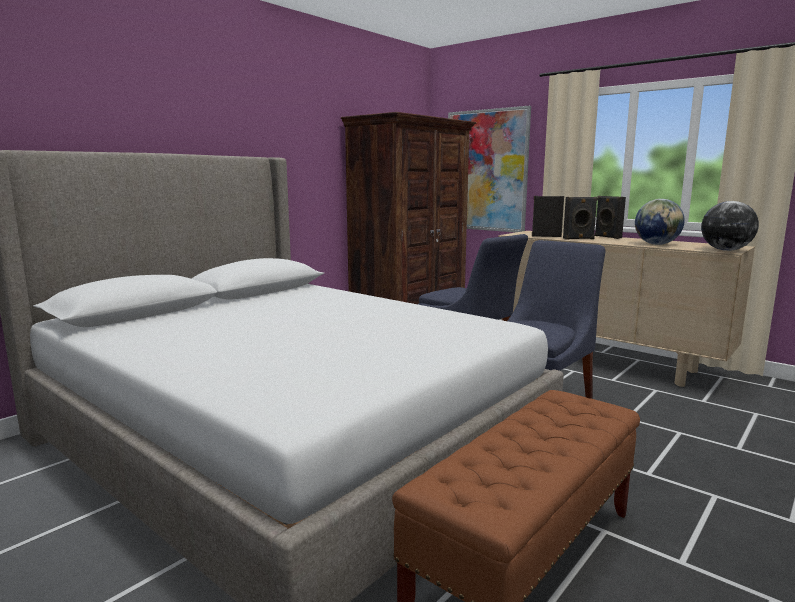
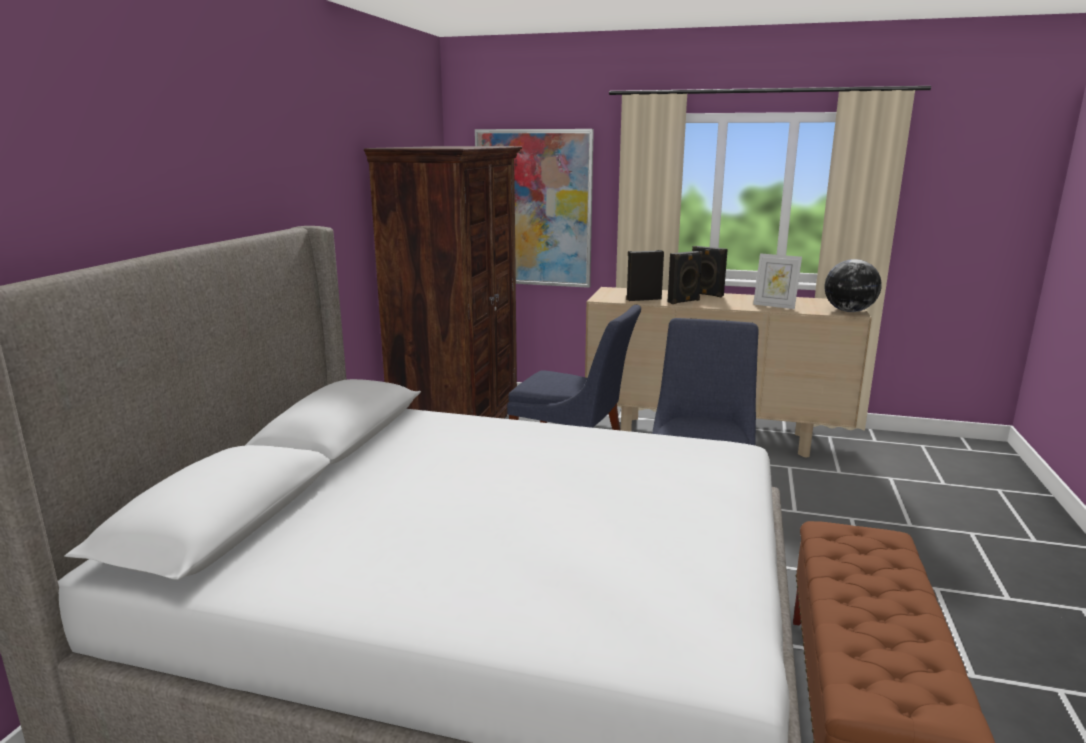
camera: 25 degrees left, 5 degrees up
(657, 244) = (774, 306): globe -> picture frame

